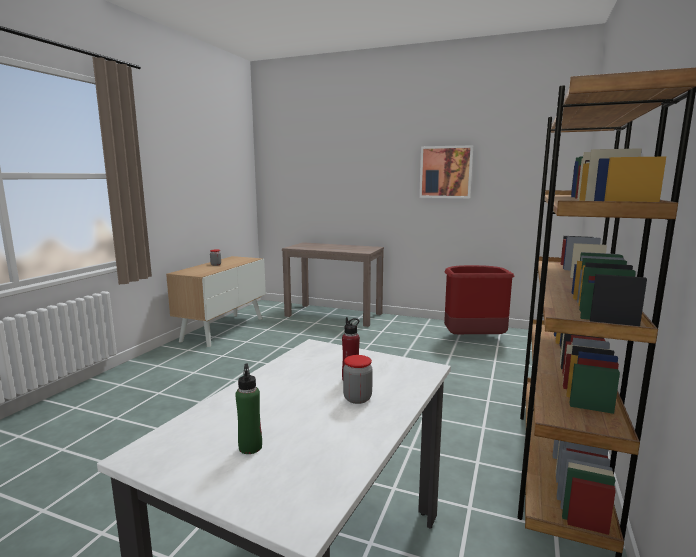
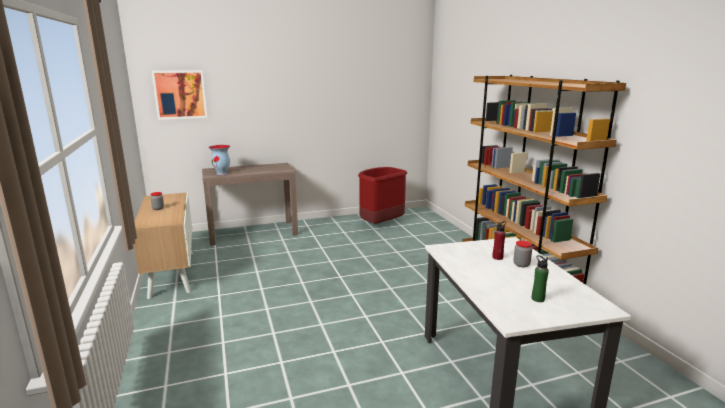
camera: 40 degrees left, 5 degrees up
(306, 247) = (222, 173): none -> vase
(445, 172) = (336, 94): picture -> picture (180, 94)

